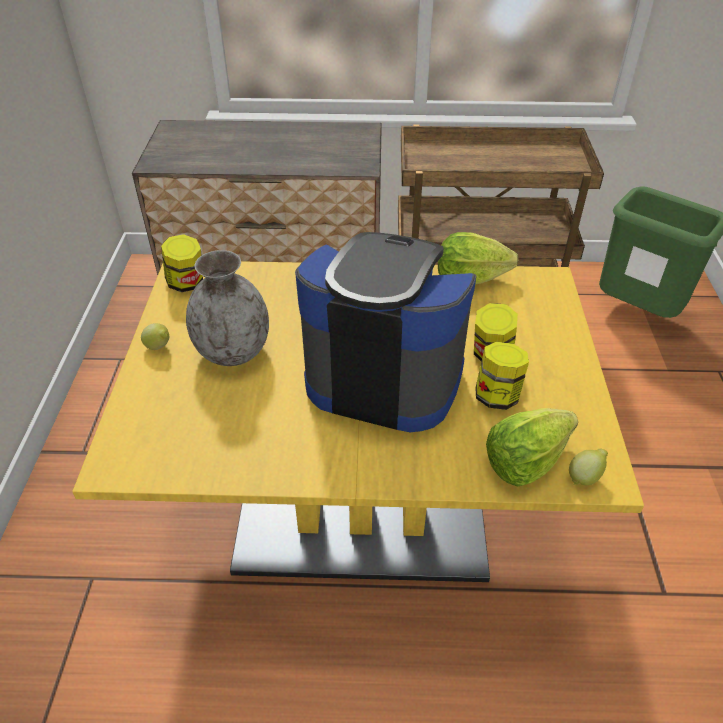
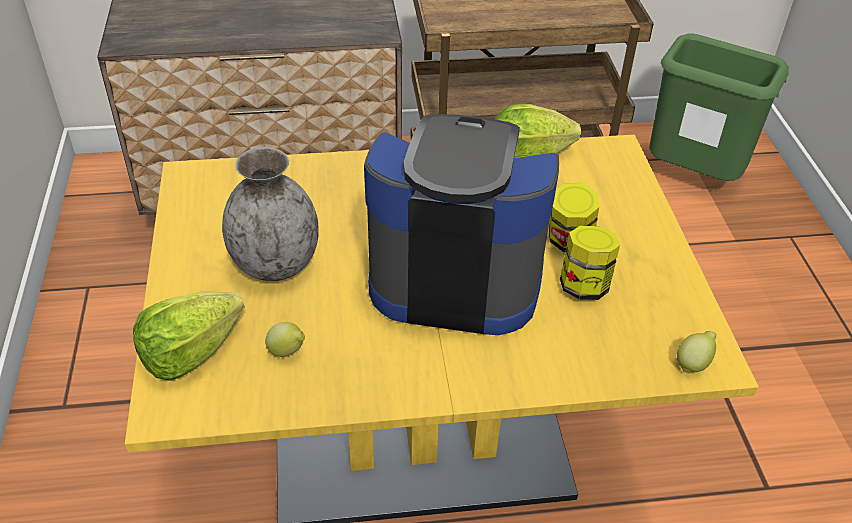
camera: 10 degrees left, 0 degrees up
(159, 347) = (185, 267): lemon -> lemon (287, 352)
(186, 283) = (199, 188): jar -> none
(525, 461) = (628, 353): lettuce -> lettuce (190, 352)

